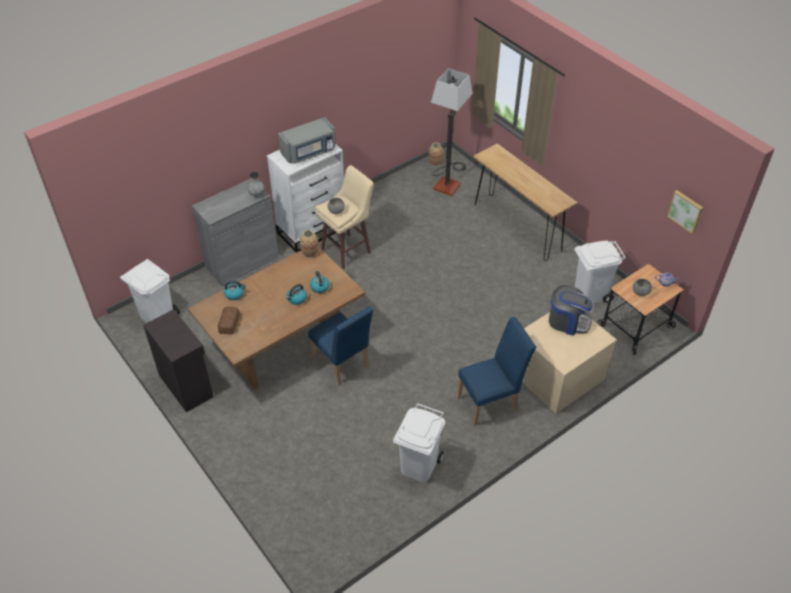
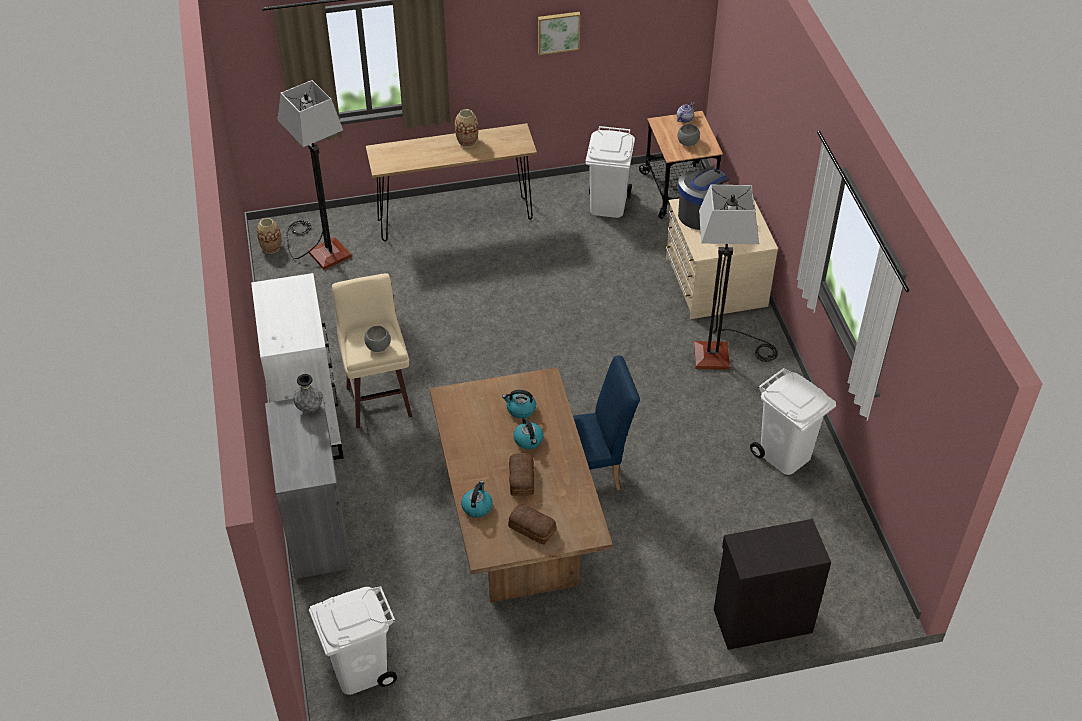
camera: 65 degrees left, 0 degrees up
(186, 385) = (526, 666): black cabinet -> black cabinet (761, 620)
(264, 306) = (521, 480): none -> bread
(309, 152) = (291, 308): grey microwave -> none
(310, 253) = (447, 399): vase -> vase (467, 141)
(491, 401) = (723, 354): blue chair -> floor lamp
(686, 211) = (666, 27): picture -> picture (558, 32)

